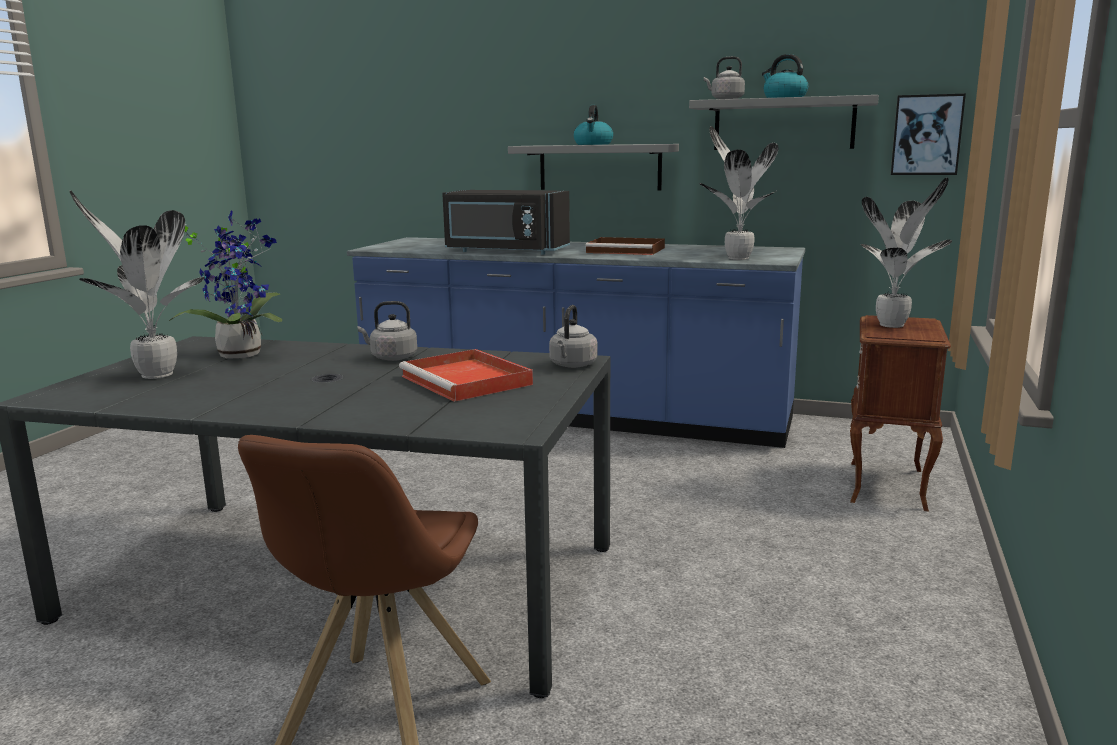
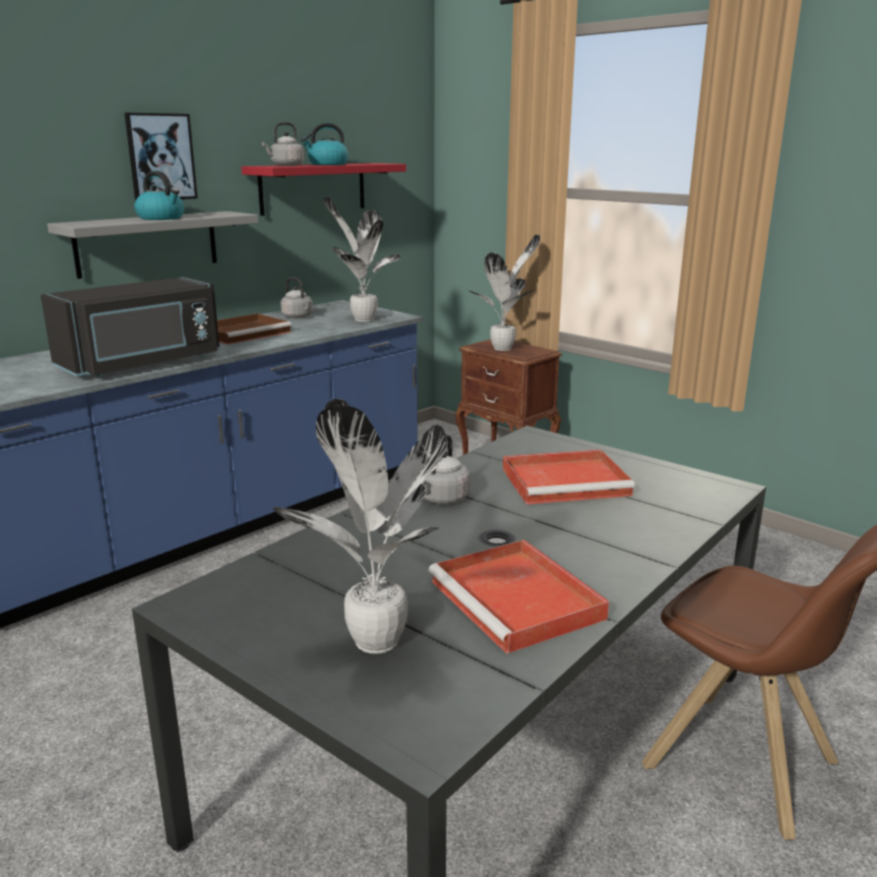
camera: 65 degrees left, 5 degrees up
(219, 393) = (518, 601): none -> red tray
(242, 353) = (314, 576): potted plant -> none
(572, 365) = (549, 441): grey kettle -> grey kettle (298, 317)
(783, 124) = (313, 188): grey shelf -> red shelf
(926, 135) = (405, 194): picture -> picture (160, 157)

